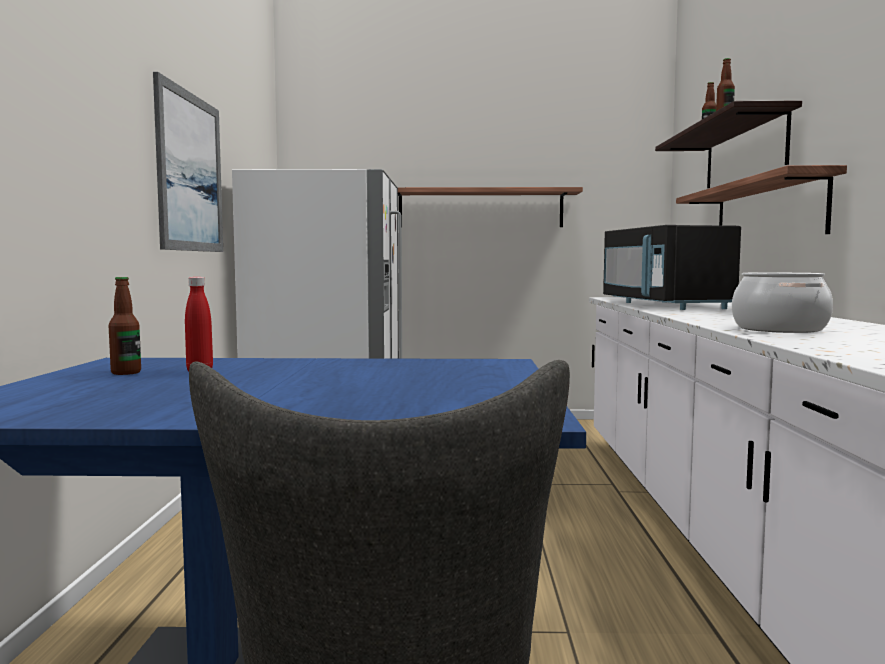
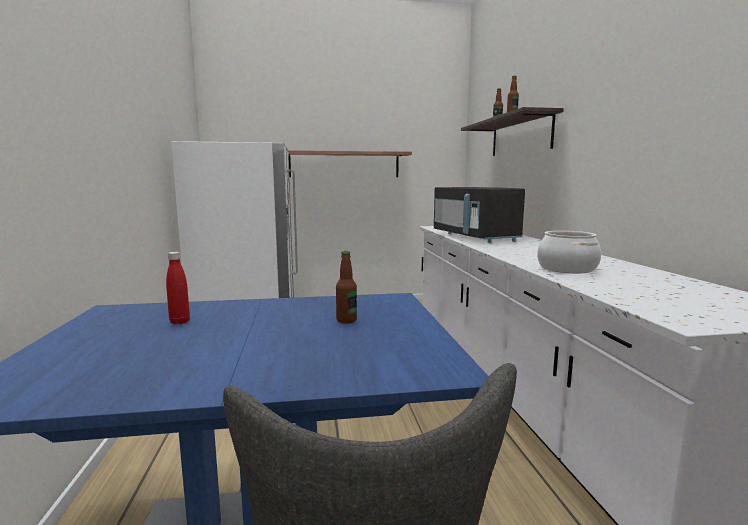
camera: 10 degrees left, 5 degrees up
(126, 373) = (120, 327): bottle -> bottle (346, 320)
(190, 172) = (142, 147): picture -> none
(766, 212) = (536, 177): shelf -> none

